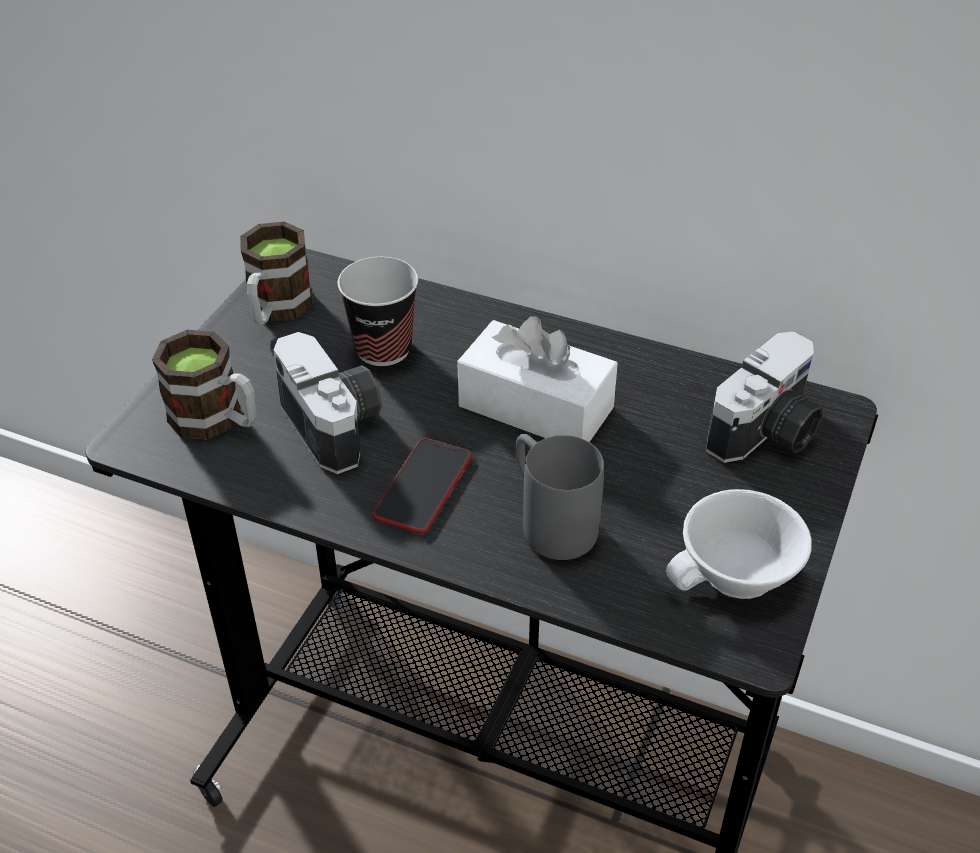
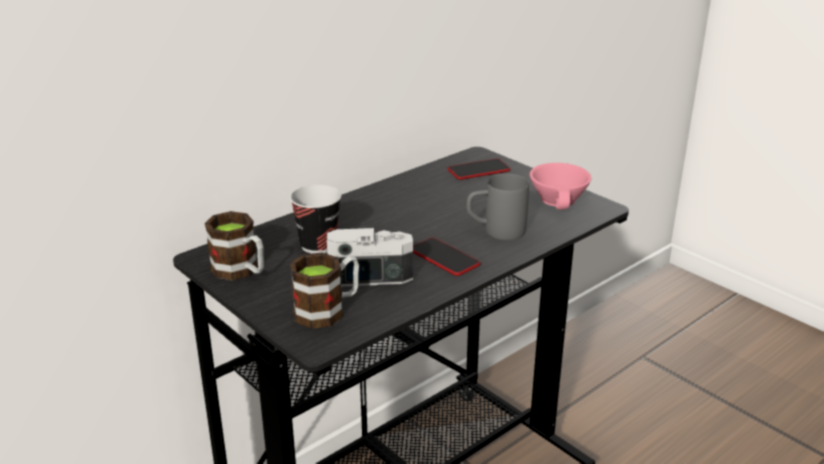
camera: 65 degrees left, 15 degrees down
(536, 407) = (410, 216): white tissue box -> none
(738, 575) = (561, 200): white cup -> pink cup
(768, 433) = (478, 170): camera -> phone

